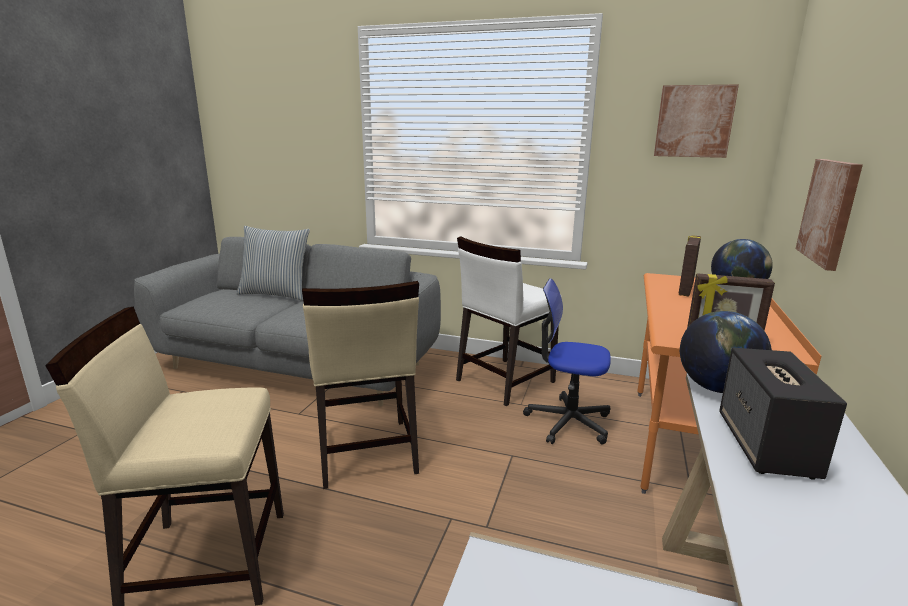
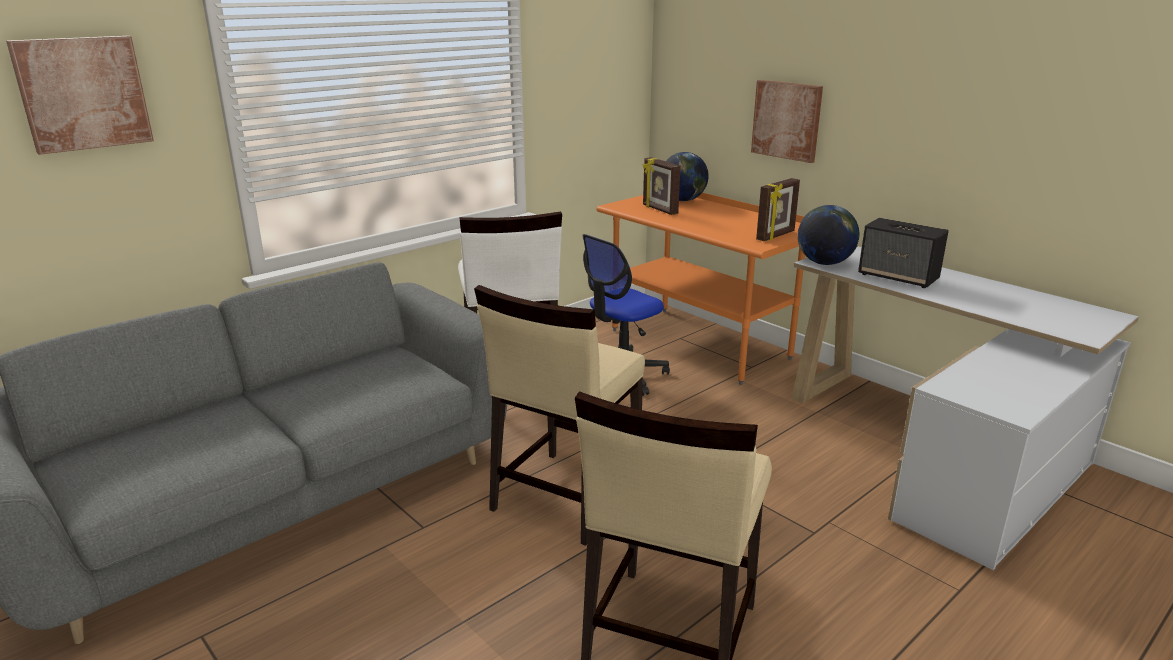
camera: 60 degrees left, 5 degrees up
(276, 294) = (194, 409): pillow -> none
(366, 453) = (565, 496): beige chair -> beige chair turned 105 degrees clockwise
(694, 121) = (598, 44): picture -> picture (83, 93)

